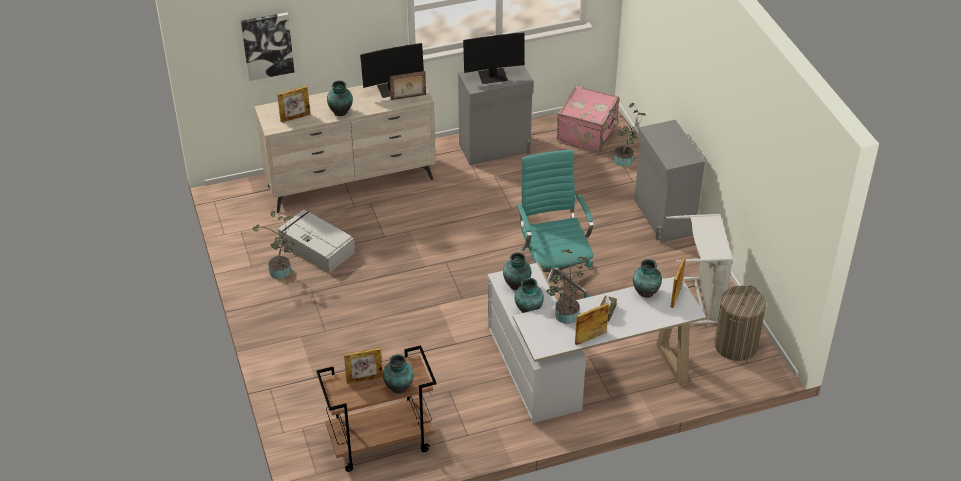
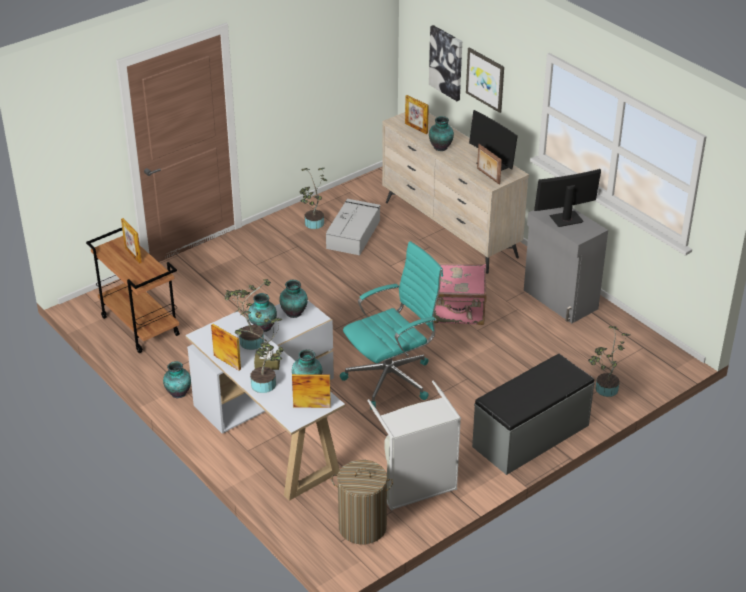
camera: 70 degrees right, 5 degrees down
(327, 29) = (485, 79): none -> picture
(399, 388) = (129, 274): vase -> vase (178, 393)
(493, 76) = (566, 219): monitor -> monitor turned 105 degrees clockwise
(588, 133) = (631, 355): pink suitcase -> pink suitcase (457, 310)
(636, 319) = (265, 386): none -> potted plant
(663, 217) = (531, 436): grey cabinet -> grey bench

